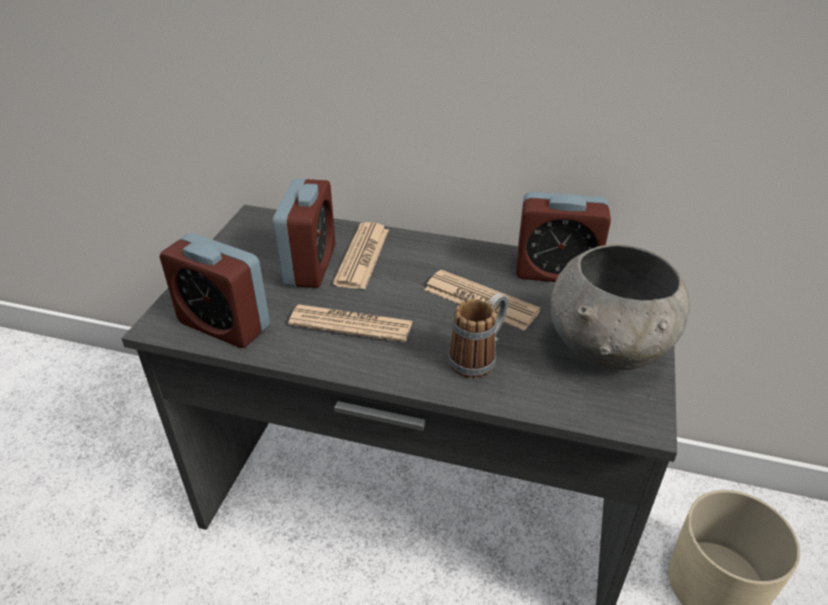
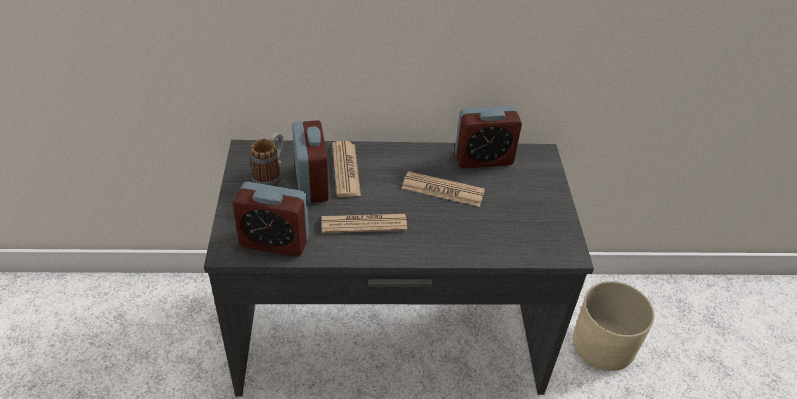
camera: 20 degrees left, 5 degrees up
(479, 357) = (458, 231): mug -> mug (270, 174)
(608, 350) = (535, 210): grey bowl -> none

